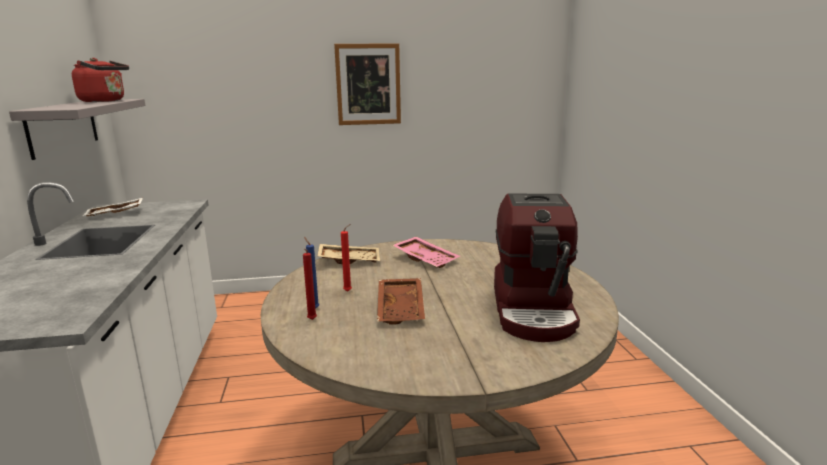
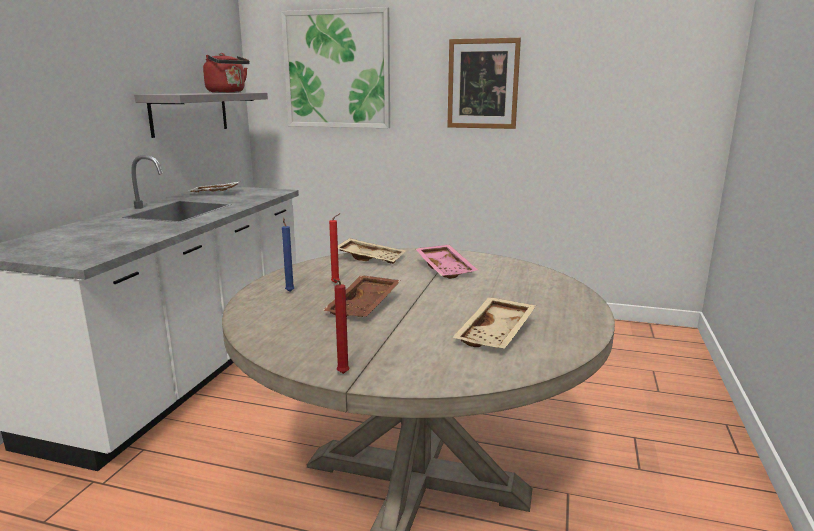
camera: 25 degrees right, 0 degrees up
(218, 73) = (337, 70): none -> picture
(311, 320) = (275, 300): red candle -> red candle (341, 374)
(534, 310) = (497, 334): coffee machine -> beige tray

